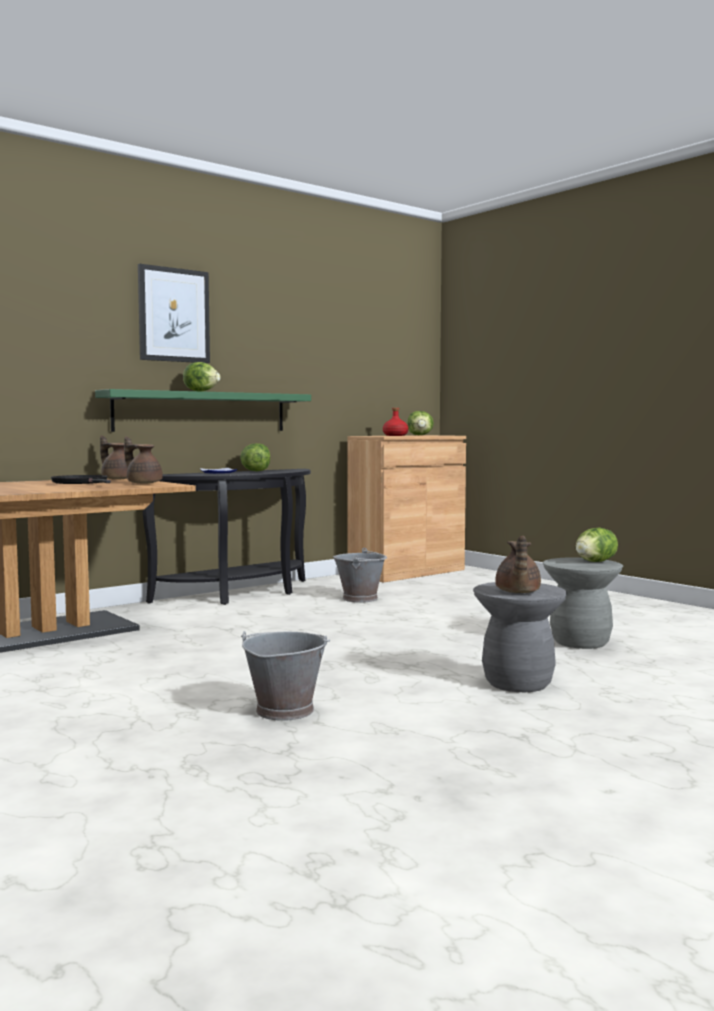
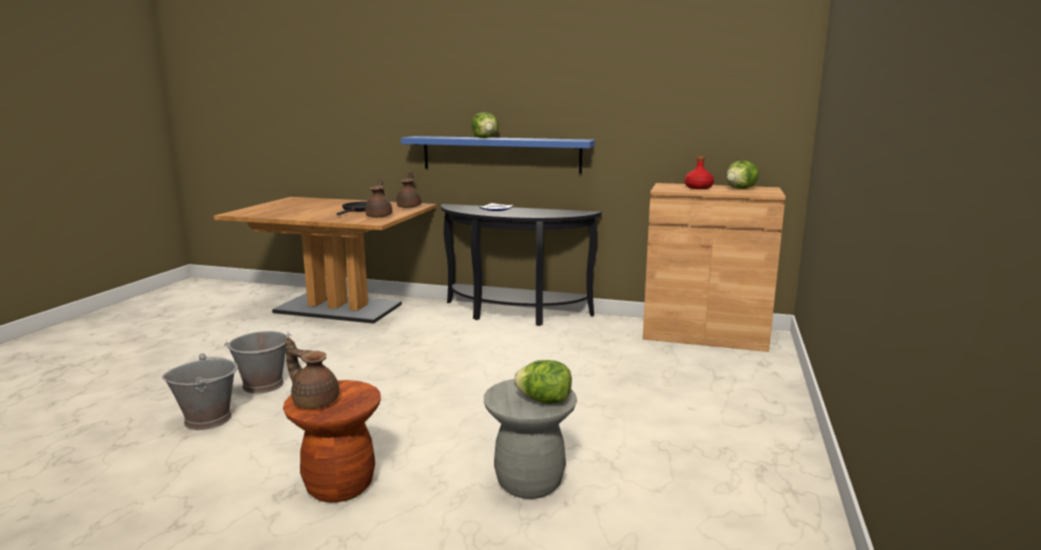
camera: 55 degrees right, 10 degrees up
(173, 315) = (476, 70): picture -> none
(202, 412) = (501, 154): green shelf -> blue shelf
(255, 471) = (534, 211): lettuce -> none
(360, 598) = (564, 349): grey bucket -> grey bucket (264, 385)
(517, 592) = (314, 401): brown teapot -> brown teapot turned 60 degrees clockwise
(518, 683) = (339, 485): grey stool -> brown stool

